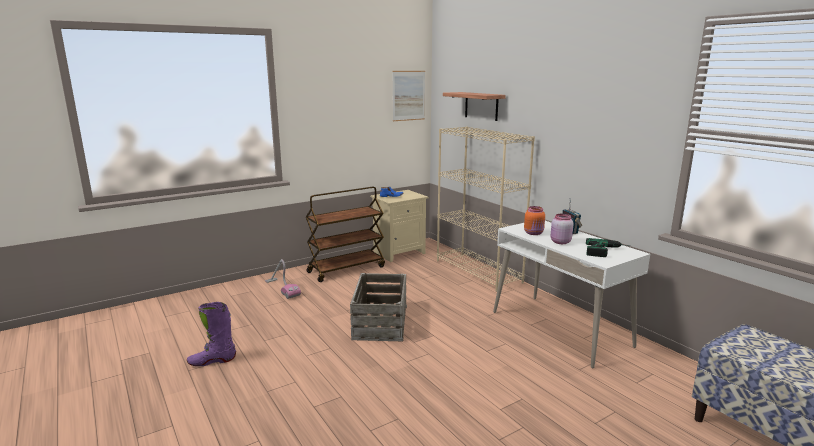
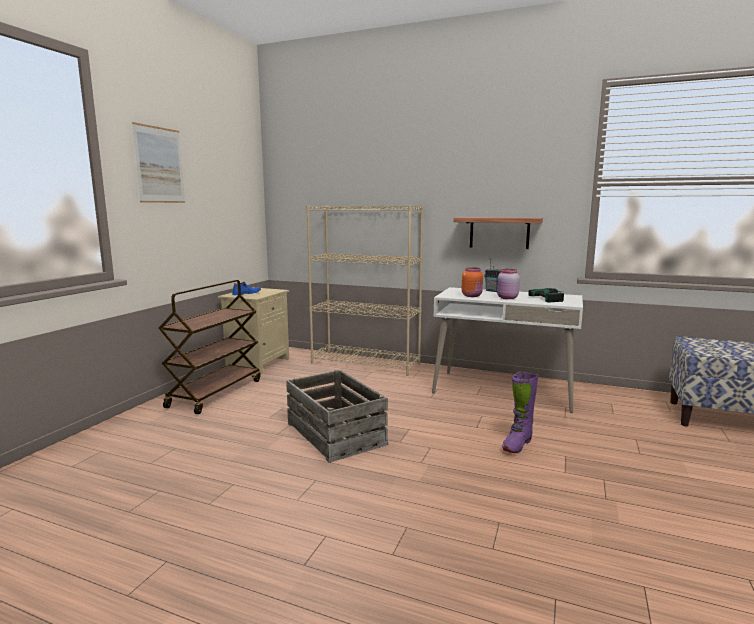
camera: 35 degrees left, 5 degrees down
(212, 361) = (156, 563): purple boot -> purple boot (517, 445)
(282, 288) = (150, 435): vacuum cleaner -> none
(408, 95) = (244, 173): picture -> picture (159, 165)
(481, 106) = (344, 181): shelf -> shelf (499, 232)

